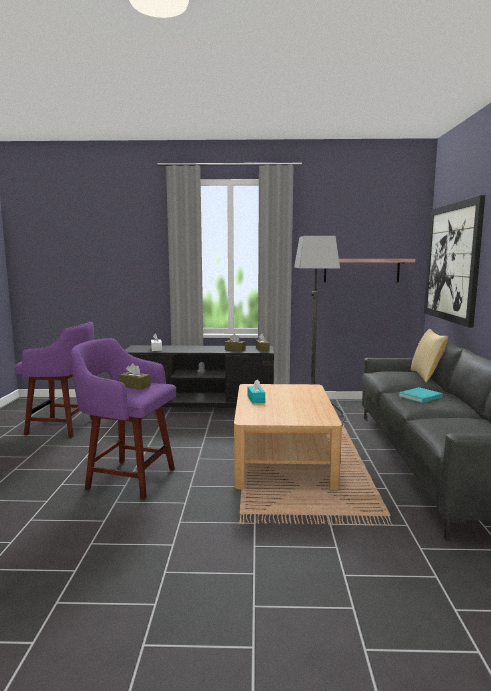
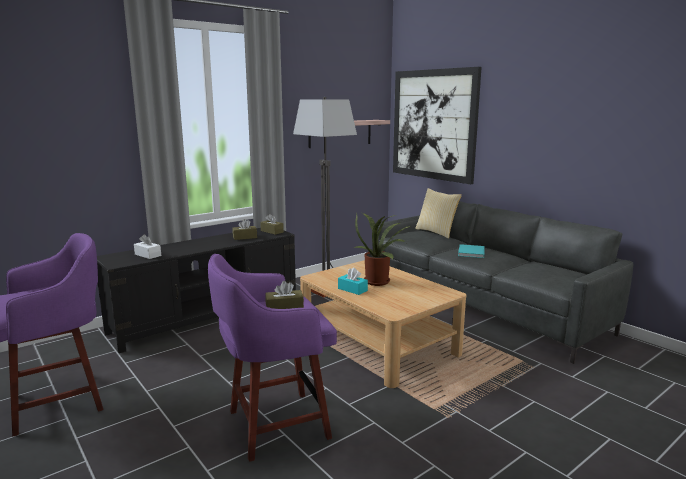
camera: 40 degrees left, 5 degrees up
(289, 399) = (379, 281): none -> potted plant

